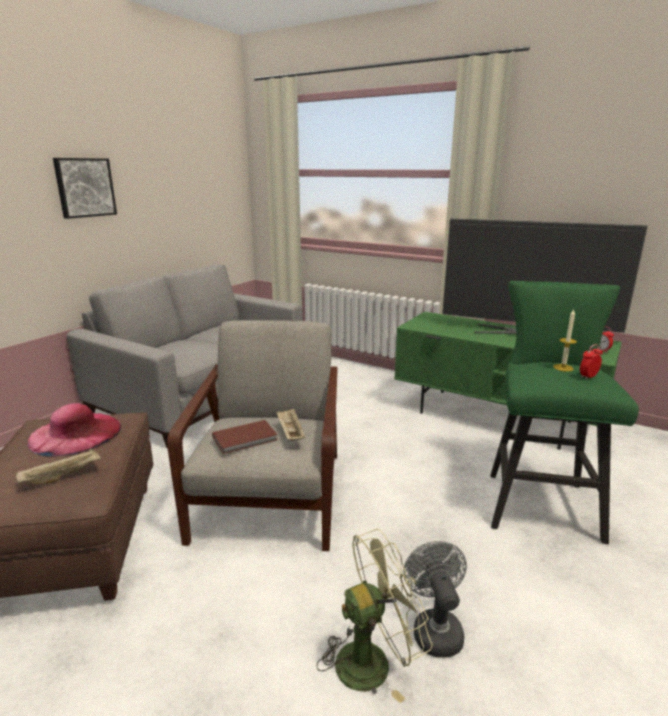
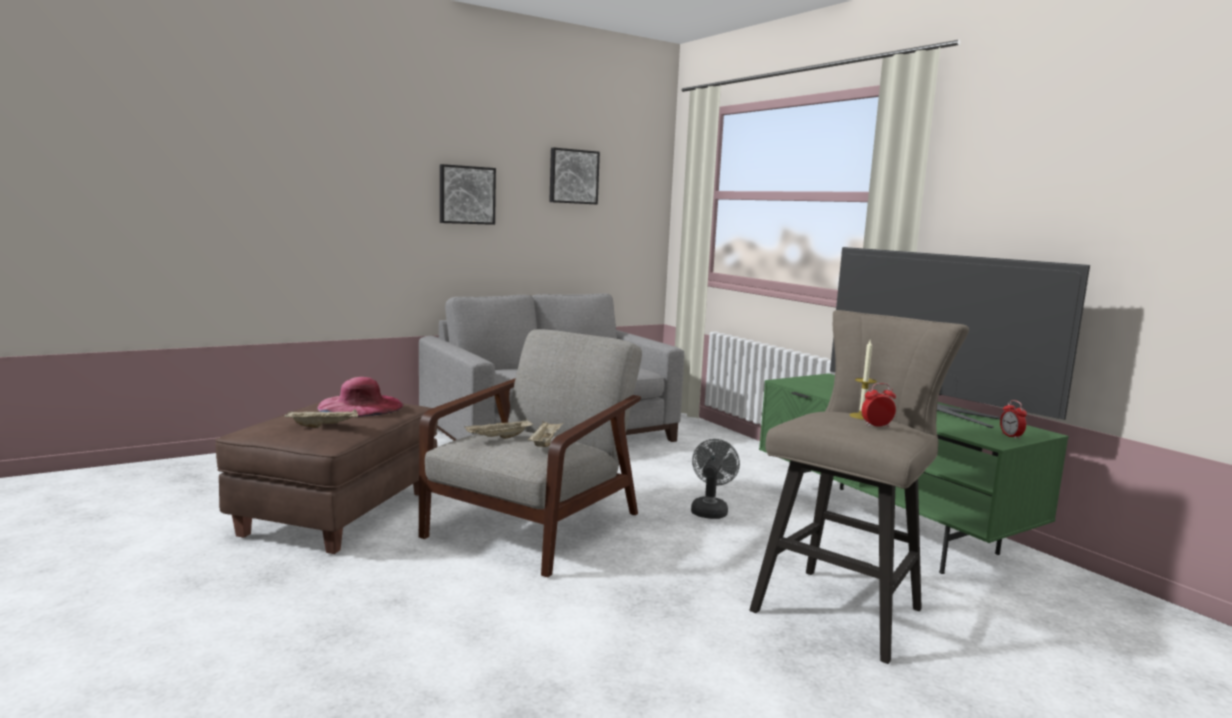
camera: 25 degrees right, 10 degrees down
(174, 162) = (573, 176): none -> picture
(246, 439) = (498, 438): brown book -> beige tray
(372, 659) = (507, 655): green fan -> none
(434, 628) = (591, 657): grey fan -> grey fan (710, 510)
(539, 500) = (845, 607): green stool -> beige stool

